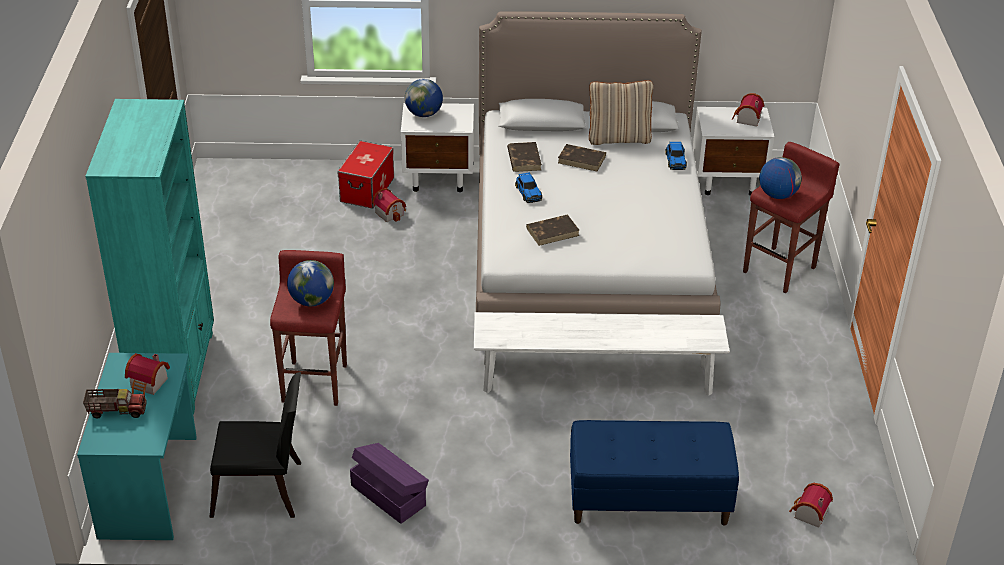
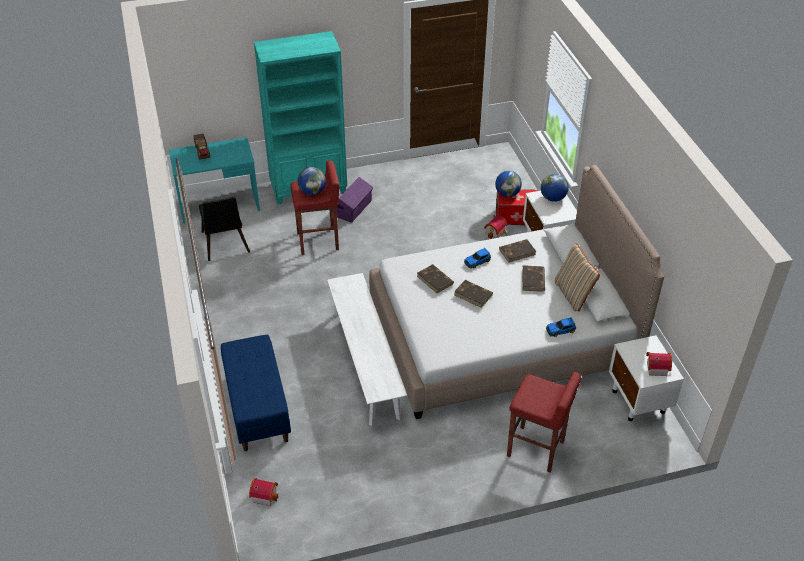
camera: 75 degrees right, 5 degrees up
(148, 385) = (225, 156): toy house -> none
(388, 494) = (234, 292): purple storage box -> purple storage box (354, 208)
(592, 208) = (473, 295): none -> brown book
(777, 195) = (530, 389): globe -> globe (507, 194)

